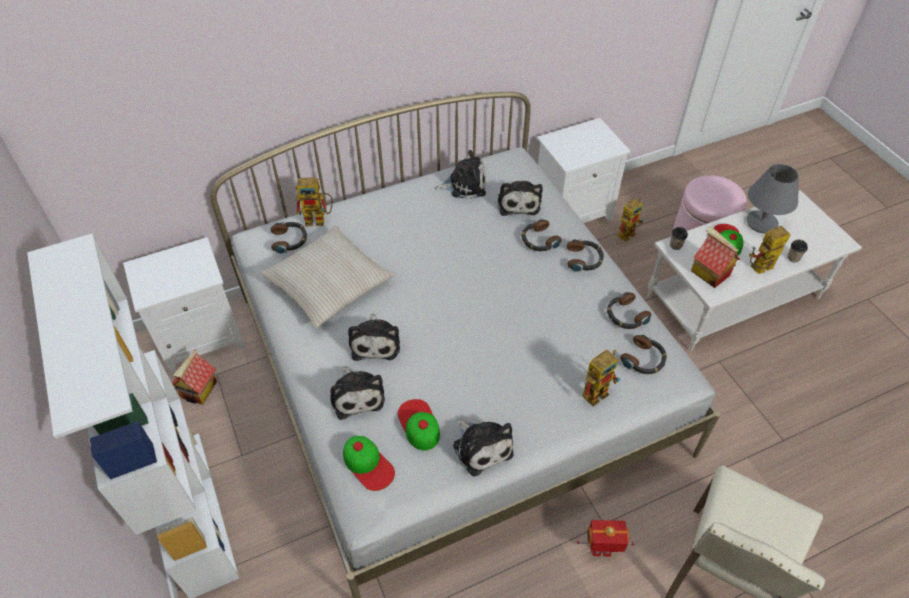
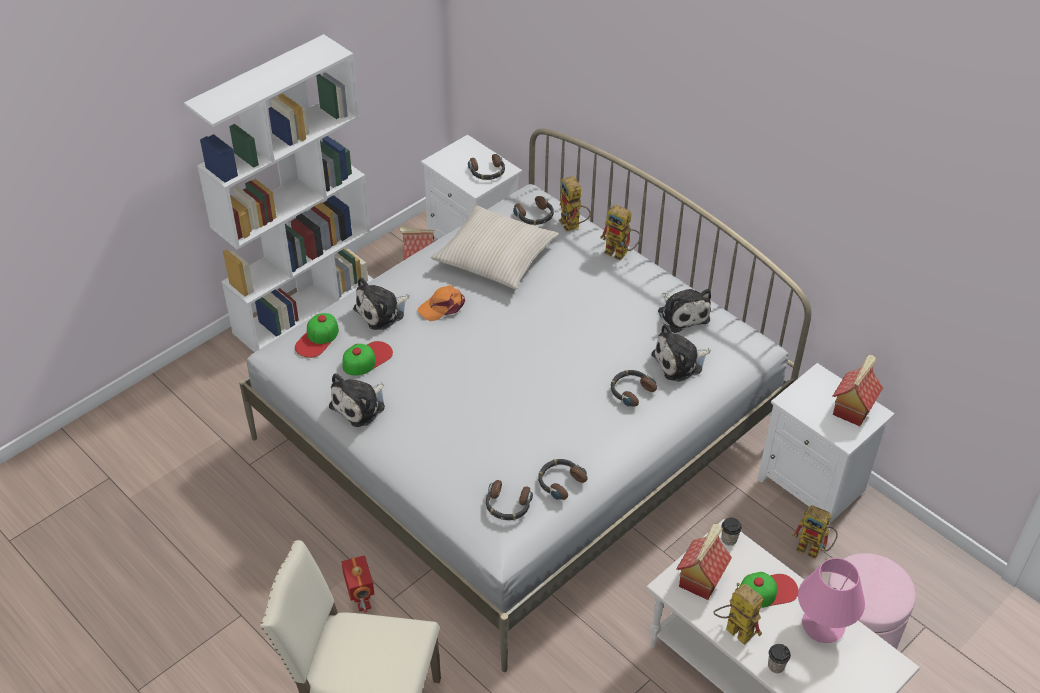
camera: 70 degrees right, 5 degrees down
(375, 342) = (443, 306): plush toy -> orange cap
(584, 259) = (623, 433): headphones -> headphones (487, 172)
(588, 135) = (852, 408): none -> toy house
(597, 390) = (454, 475): toy robot -> toy robot (621, 253)
(761, 223) = (822, 625): grey table lamp -> pink table lamp

